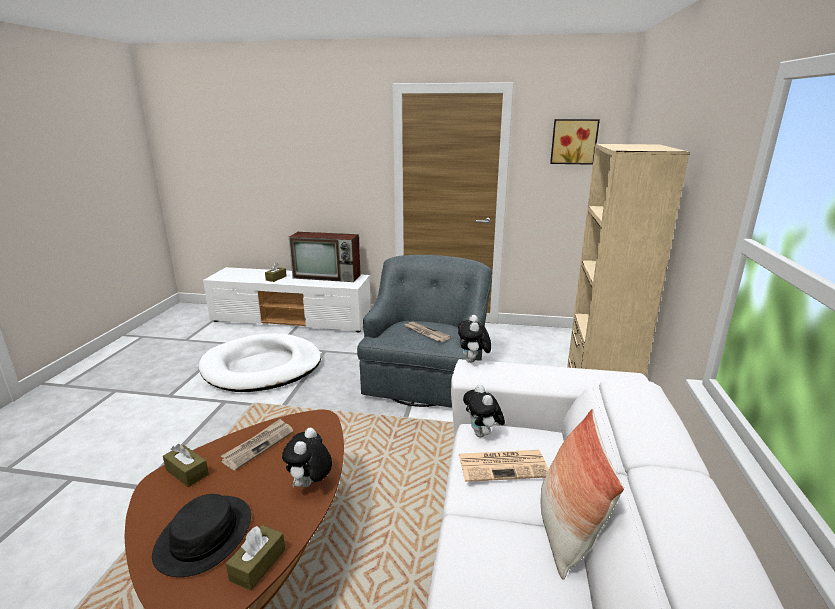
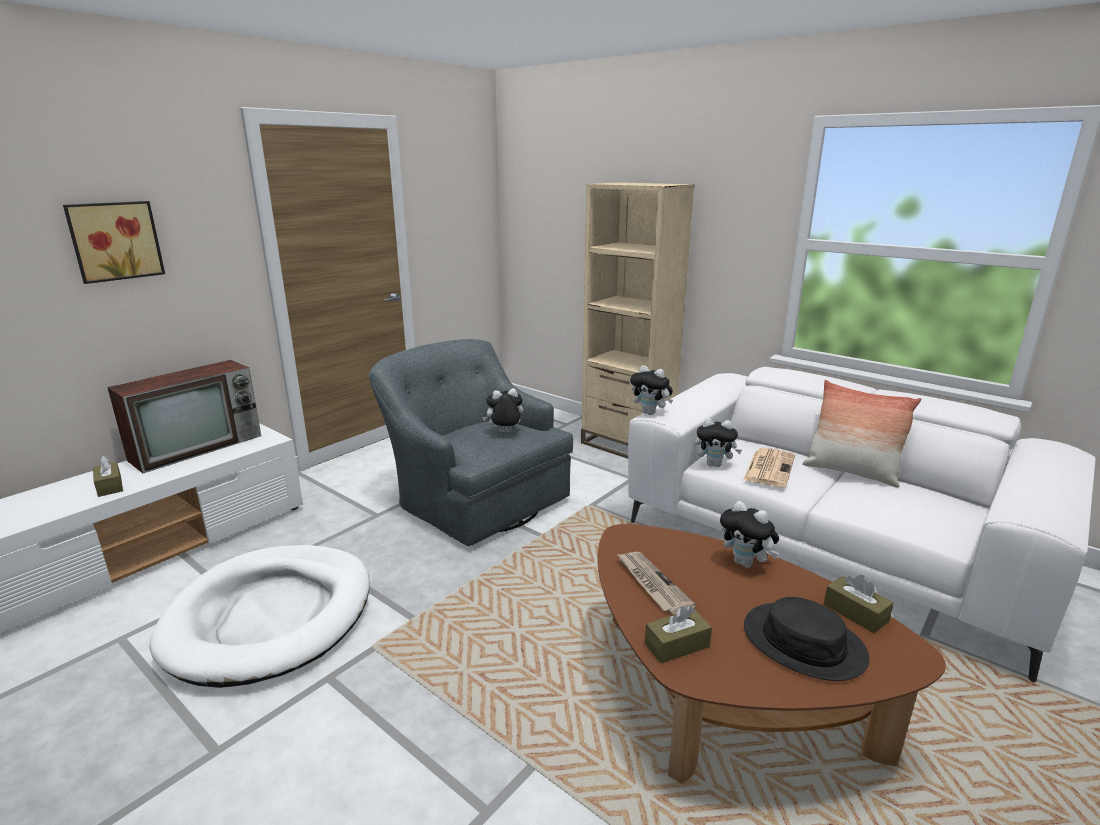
camera: 60 degrees left, 0 degrees up
(425, 333) = (504, 432): newspaper -> plush toy
(573, 141) = (460, 188): picture -> picture (115, 241)

